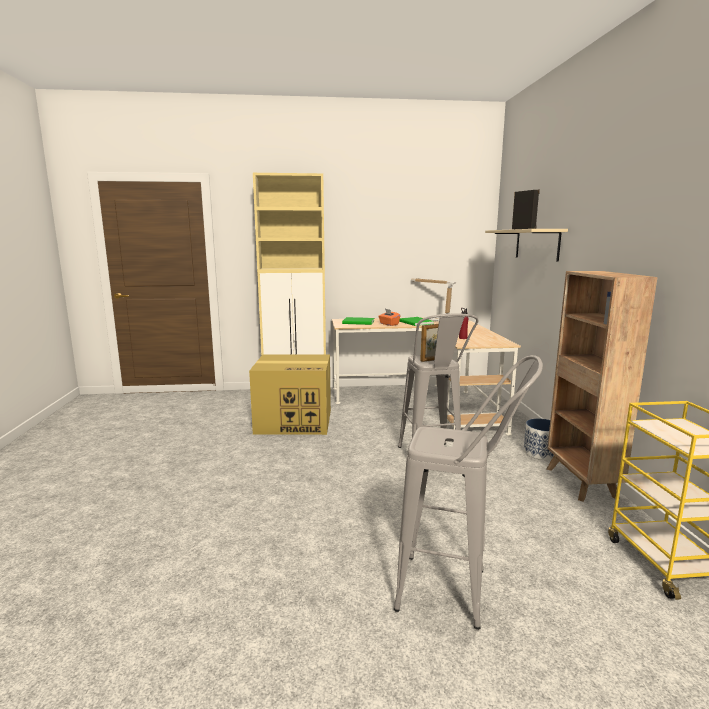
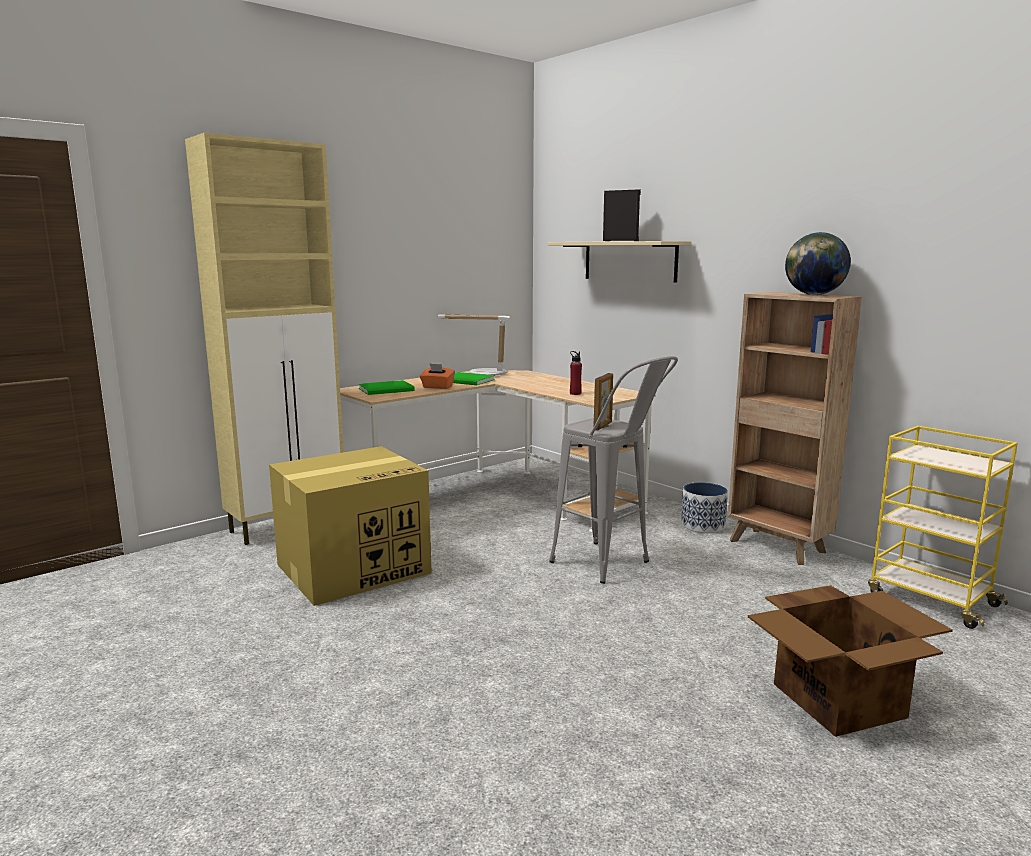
camera: 35 degrees left, 0 degrees up
(458, 593) = (840, 700): grey stool -> cardboard box
(616, 274) = (814, 295): none -> globe

